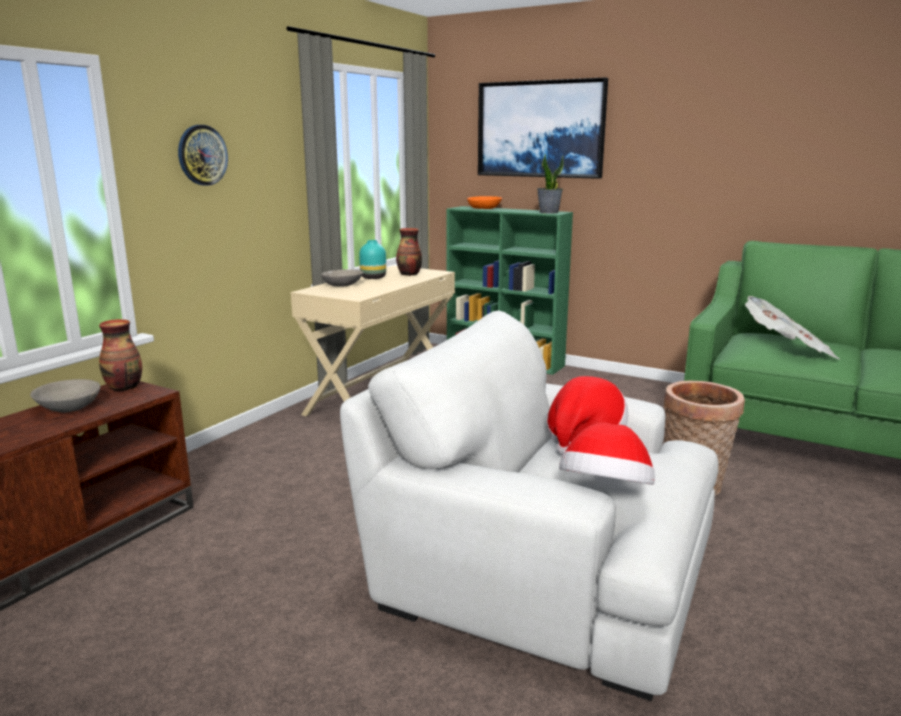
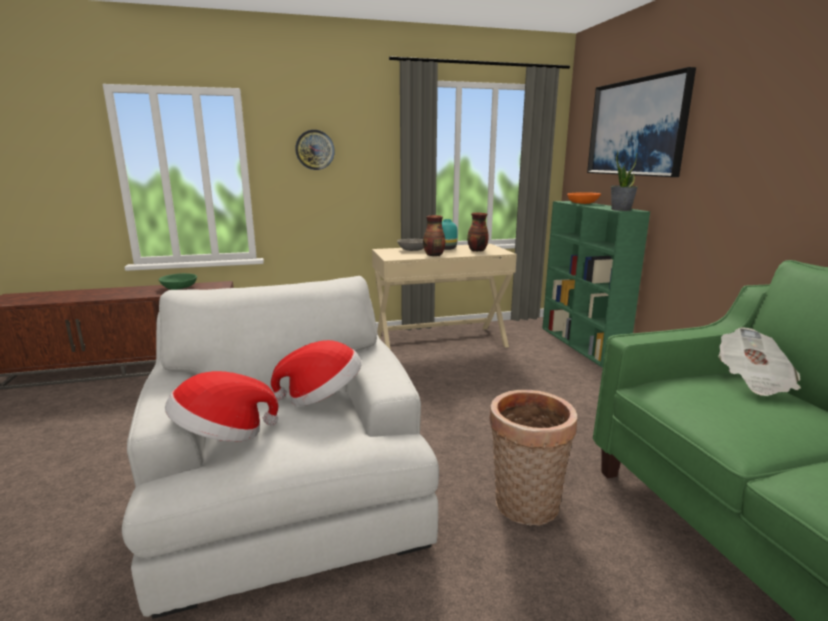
camera: 45 degrees right, 0 degrees up
(69, 406) = (179, 287): grey bowl -> green bowl
(125, 387) = (218, 285): vase -> vase (434, 255)
(806, 353) = (736, 415): newspaper -> none

